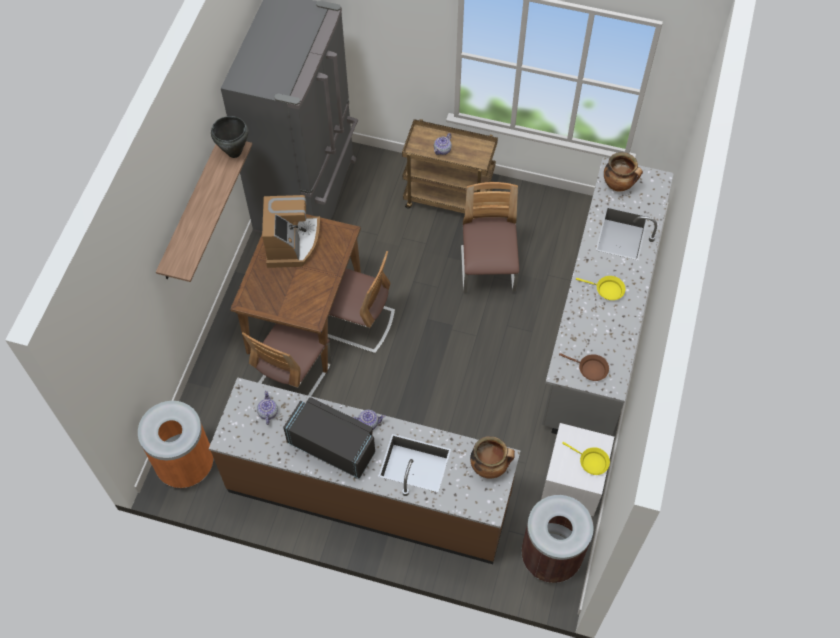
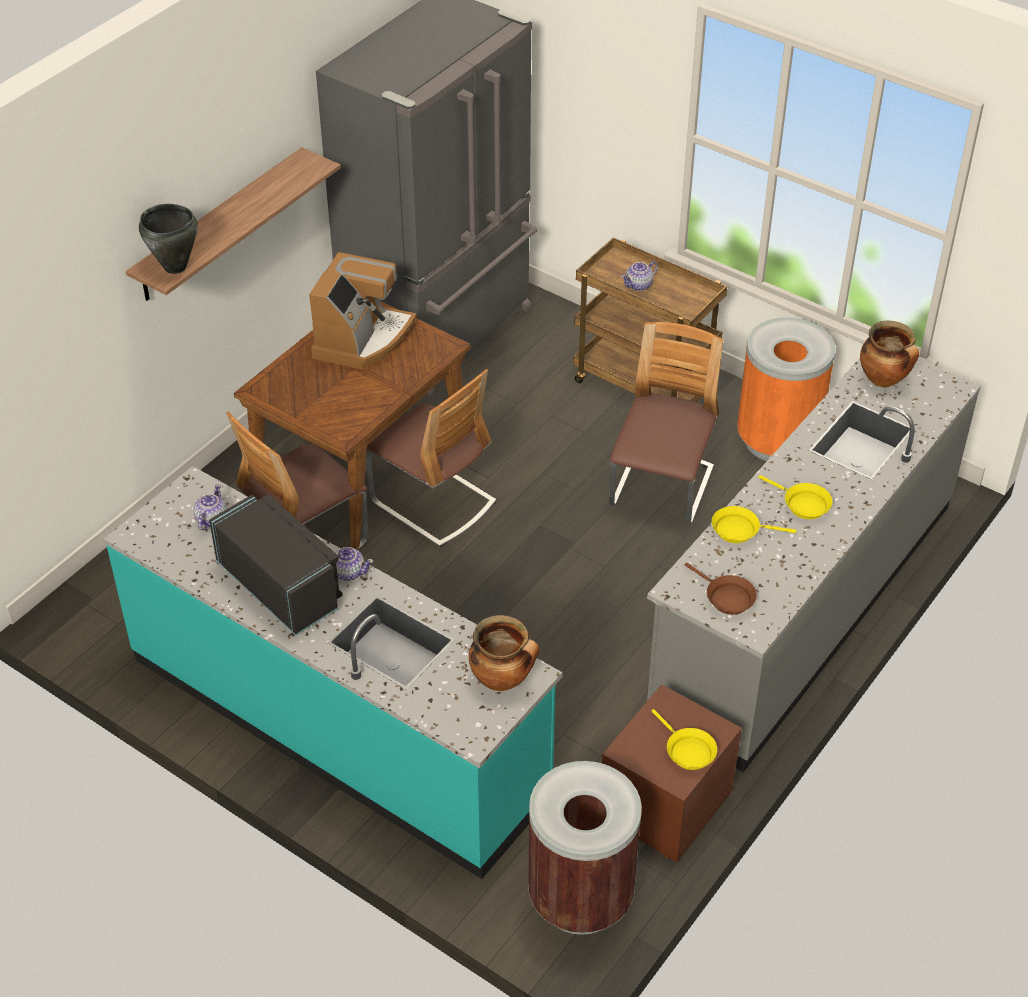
camera: 20 degrees right, 15 degrees down
(185, 464) = (95, 608): orange trash can -> orange trash can (777, 440)
(234, 152) = (310, 169): black cooking pot -> black cooking pot (175, 267)
(369, 493) = (338, 724): brown counter -> turquoise counter
(573, 482) = (666, 805): white nightstand -> brown nightstand
(579, 319) = (739, 530): none -> yellow frying pan

